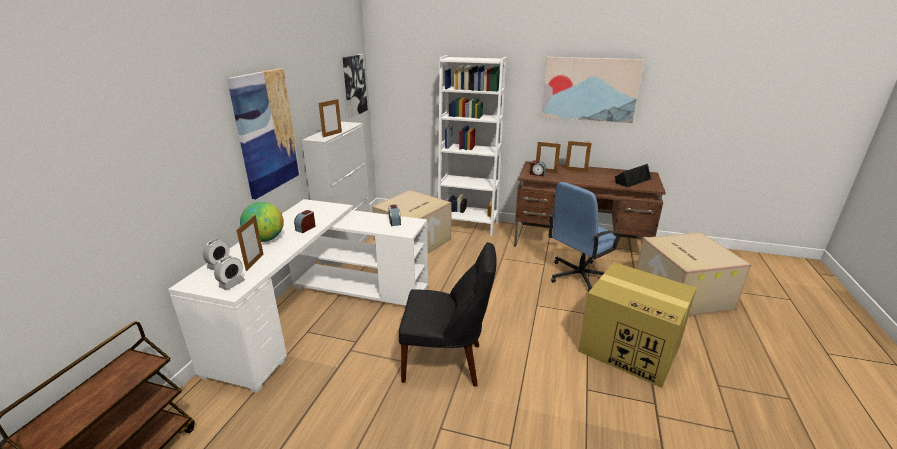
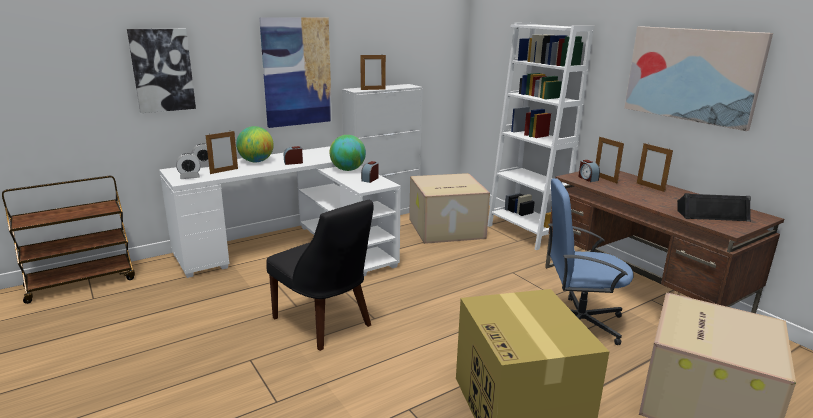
camera: 40 degrees right, 5 degrees down
(354, 85) = (440, 50): picture -> picture (162, 70)
(358, 219) = (348, 170): none -> globe

